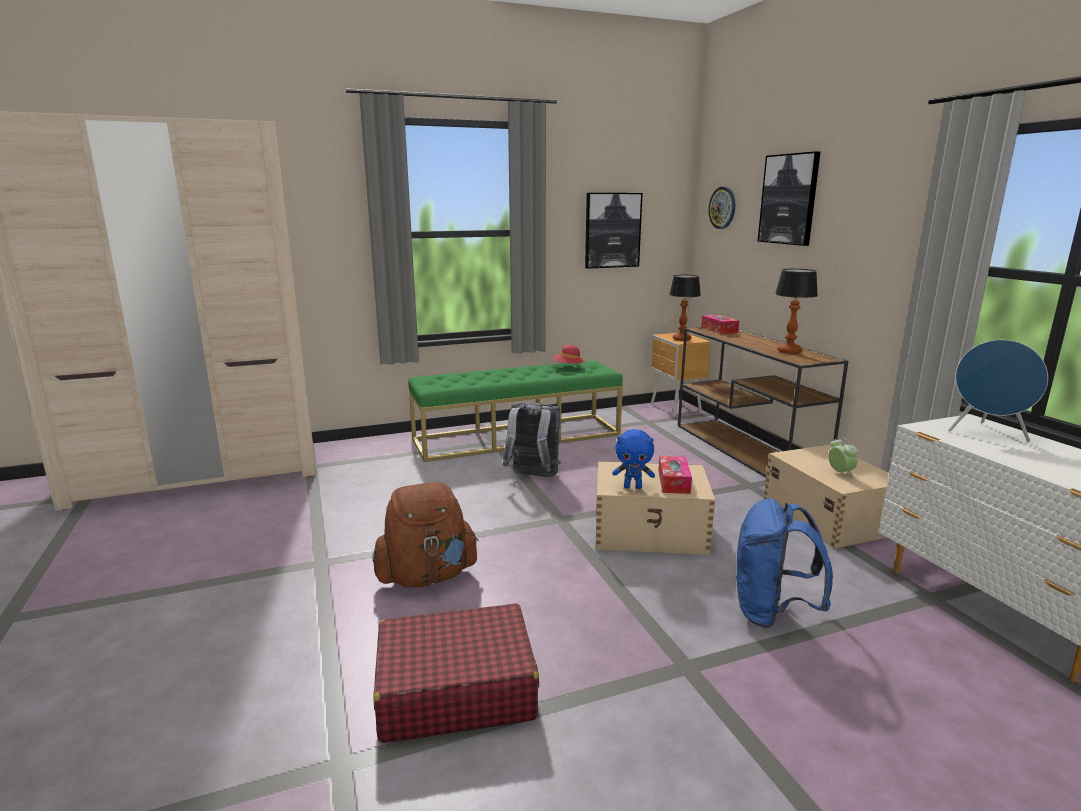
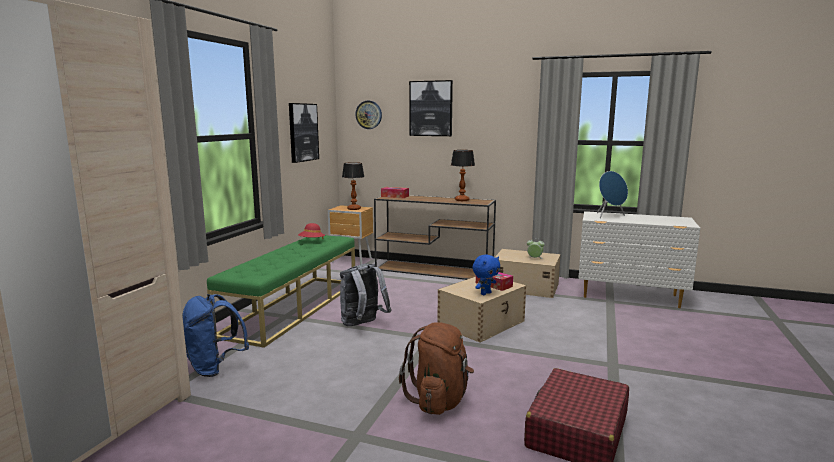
camera: 50 degrees left, 5 degrees down
(771, 613) = (589, 331): blue backpack -> blue backpack (215, 368)

